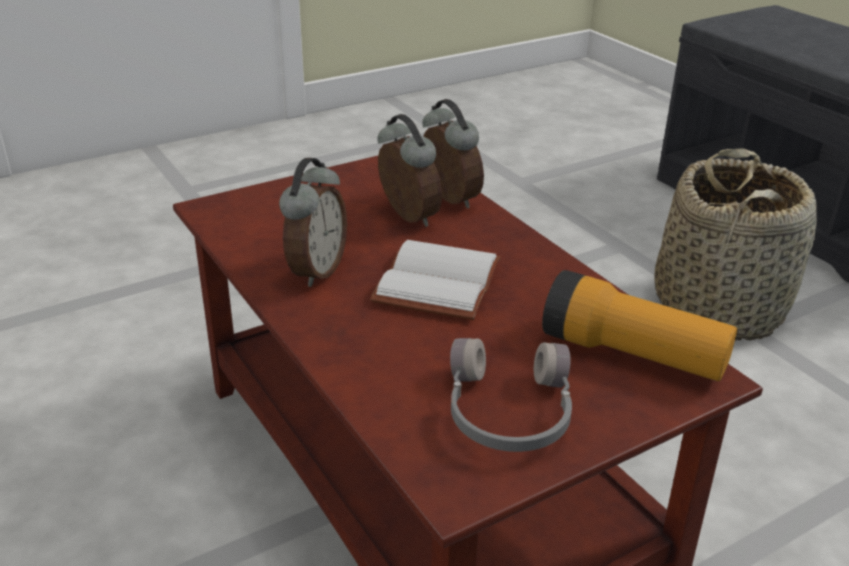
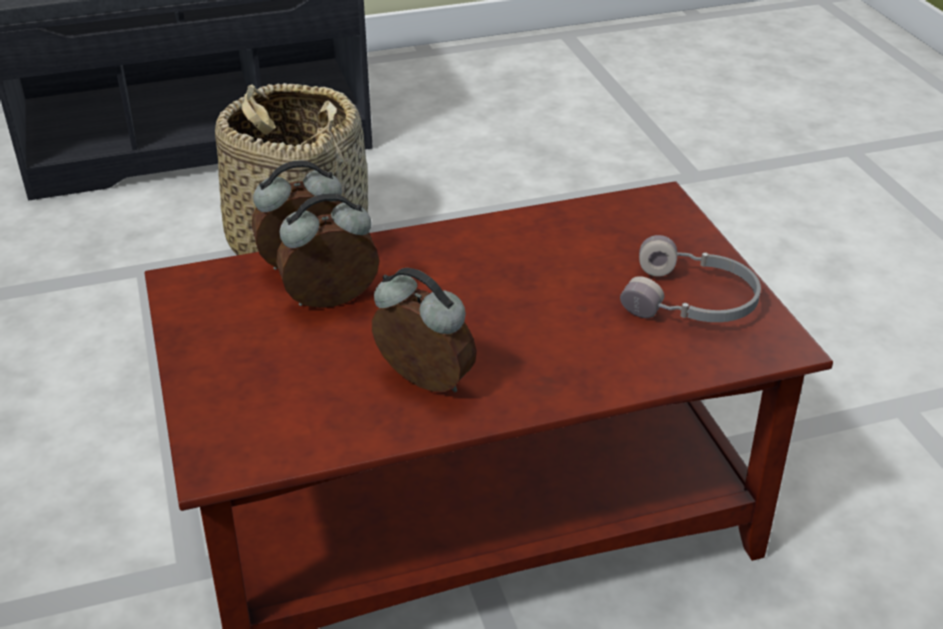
camera: 75 degrees left, 5 degrees up
(434, 281) = (474, 306): white book -> none
(632, 354) = (625, 224): flashlight -> none

